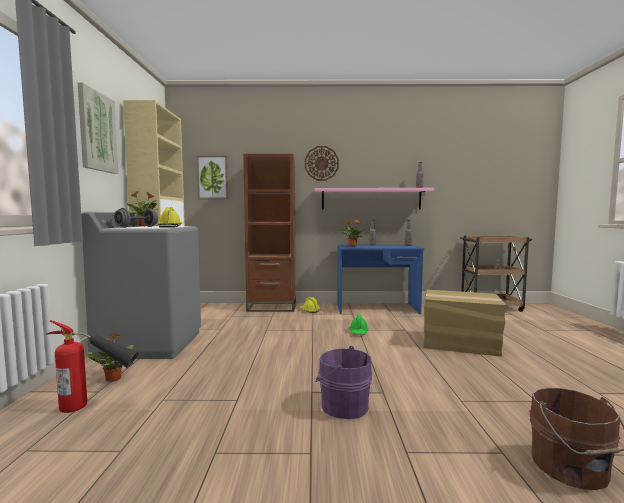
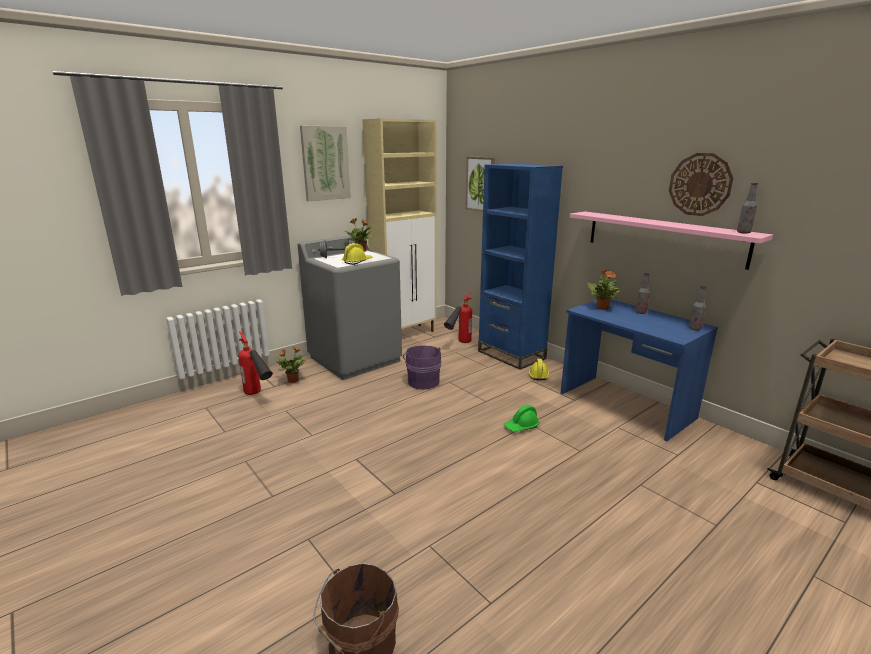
camera: 50 degrees right, 15 degrees up
(223, 312) = (459, 344): none -> fire extinguisher
(272, 307) = (511, 355): brown bookcase -> blue bookcase
(321, 163) = (598, 173): wall clock -> wall clock (700, 184)
(342, 405) = (350, 482): purple bucket -> purple bucket (423, 381)
(460, 343) = (597, 503): cardboard box -> none

